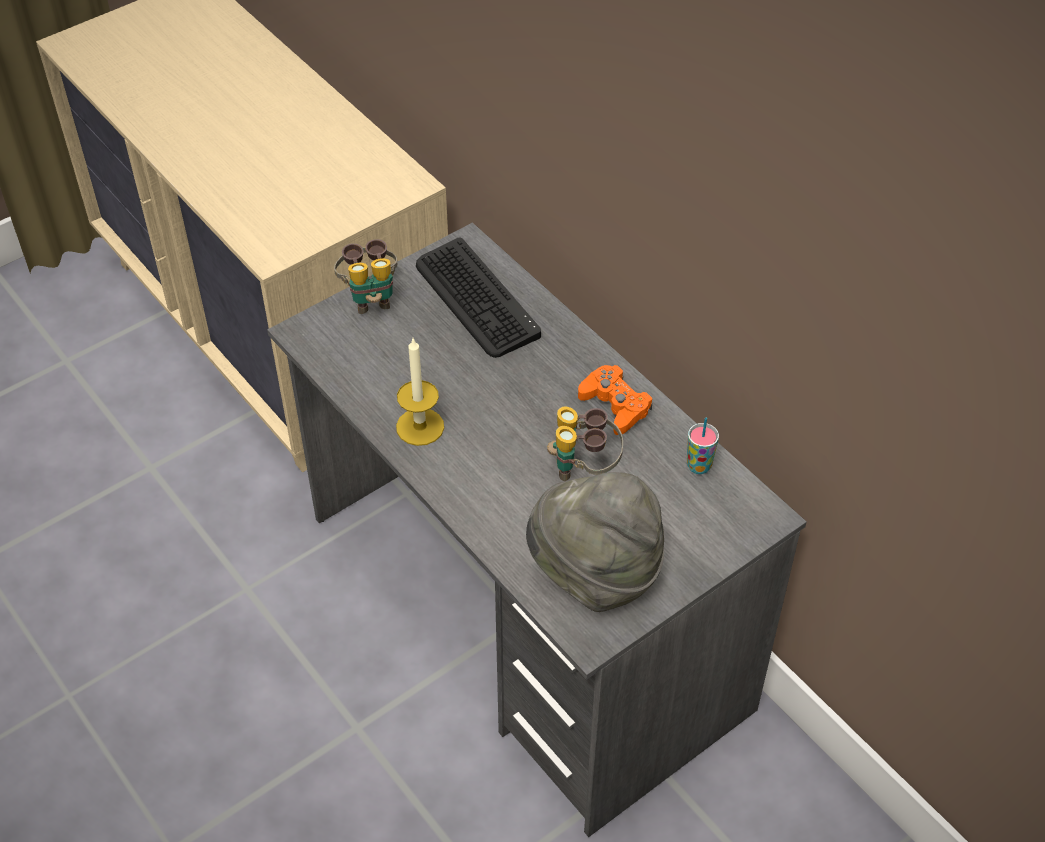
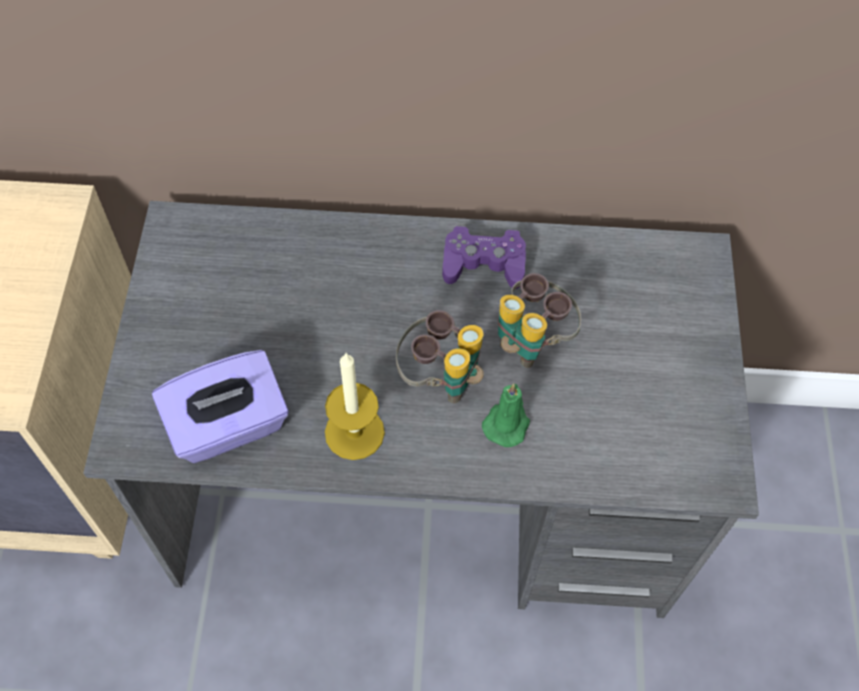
camera: 50 degrees left, 10 degrees up
(362, 368) = (229, 426): none -> purple tissue box
(370, 297) = (147, 351): binoculars -> binoculars (440, 377)
(476, 299) = (248, 270): keyboard -> none
(508, 496) = (507, 423): none -> green candle
(595, 572) = (654, 422): grey hat -> none
(615, 405) = (483, 263): orange game controller -> purple game controller
(699, 466) = (607, 258): cup -> none

